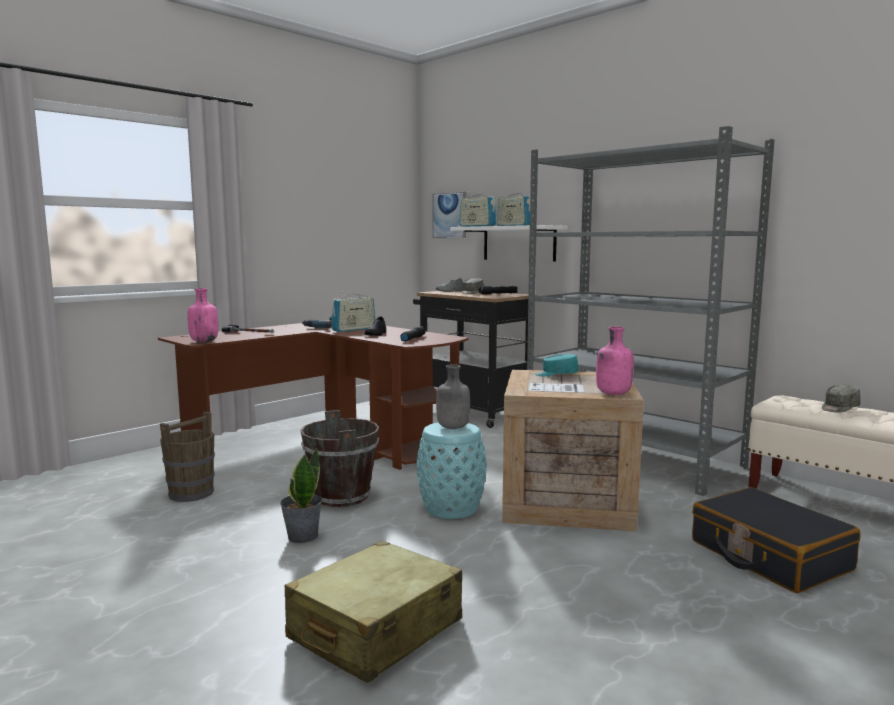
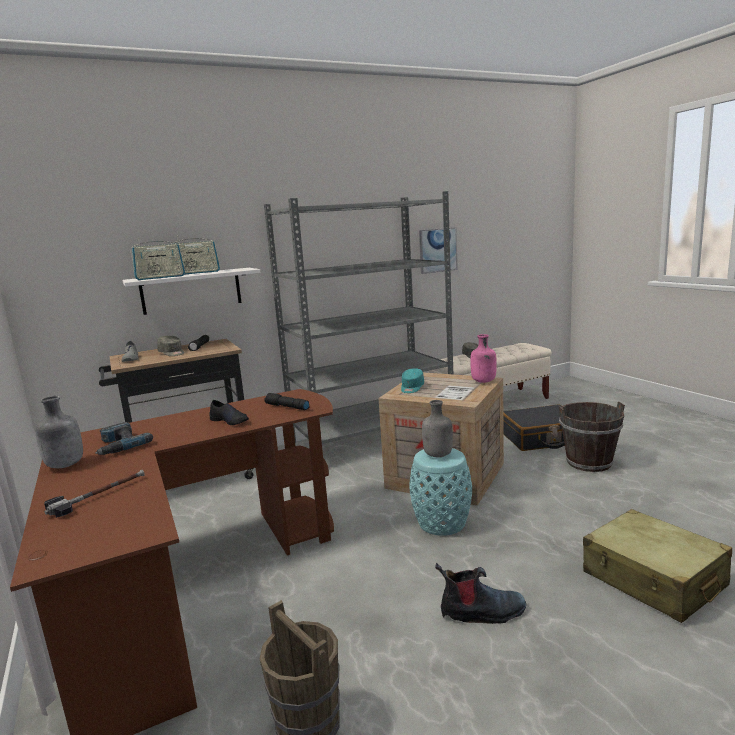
camera: 70 degrees left, 5 degrees up
(204, 341) = (146, 528): pink bottle -> none
(293, 325) = (64, 465): none -> grey bottle
(302, 536) = (482, 613): potted plant -> boot
(342, 496) = (386, 581): brown bucket -> brown bucket (589, 462)
(354, 329) = (173, 430): radio -> none
(450, 215) = (70, 269): picture -> picture (437, 250)

